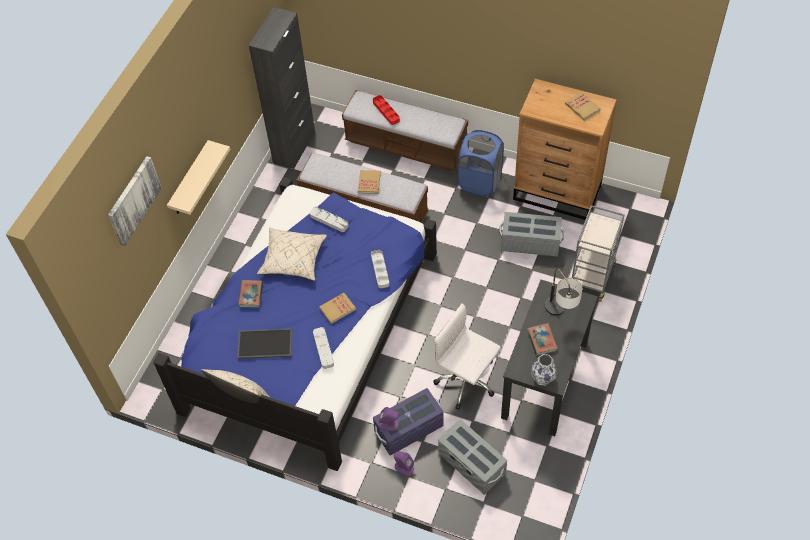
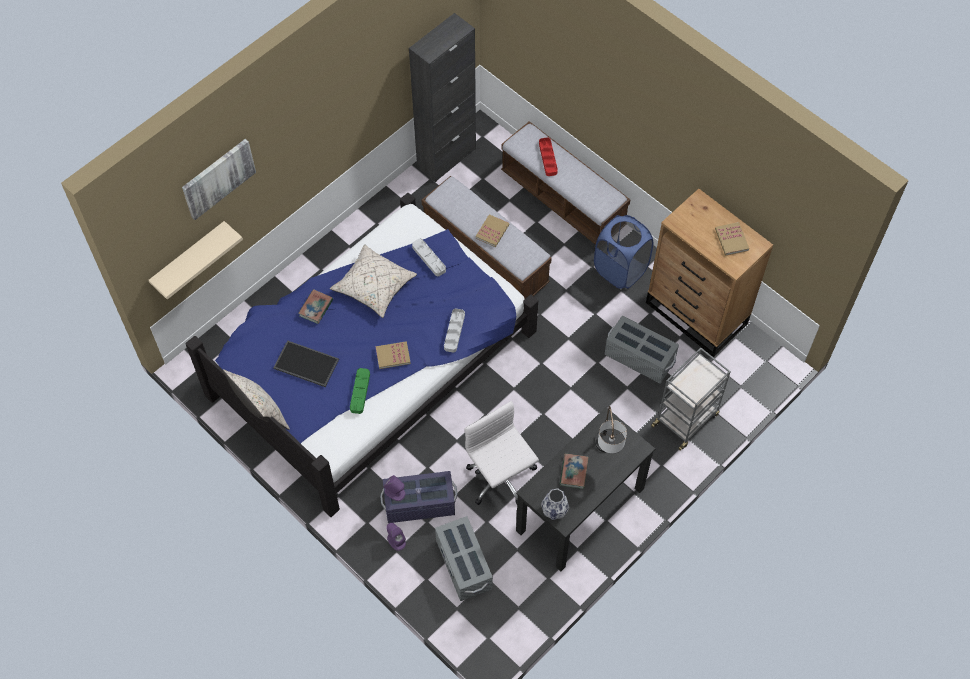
camera: 20 degrees right, 5 degrees up
(190, 180) = (298, 169): beige shelf -> beige shelf (189, 258)
(323, 349) = (360, 392): grey tray -> green tray

